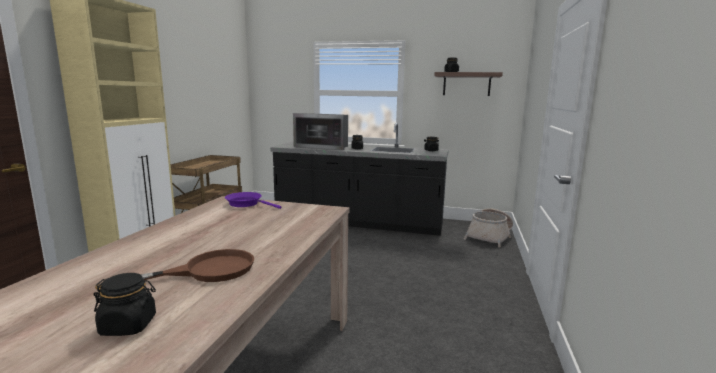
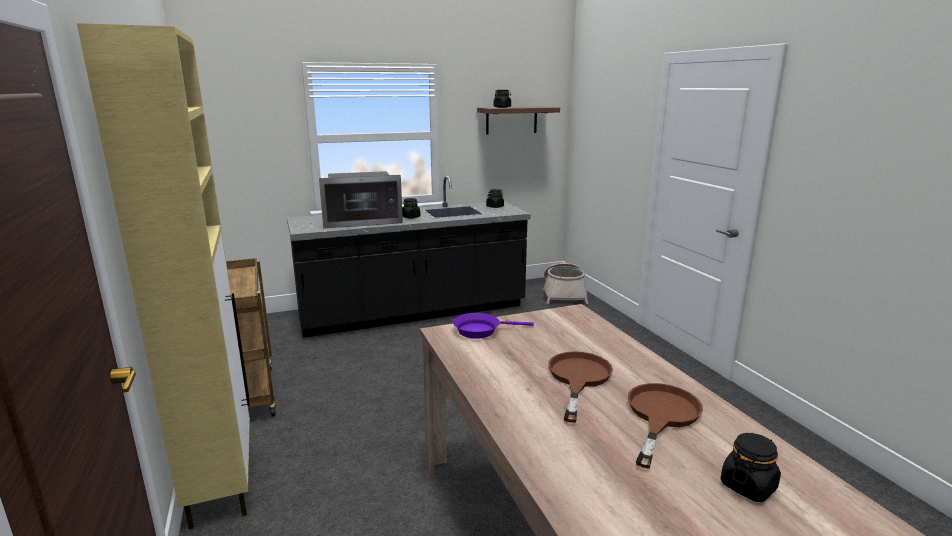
camera: 35 degrees left, 5 degrees up
(223, 238) = (578, 378): none -> brown frying pan

